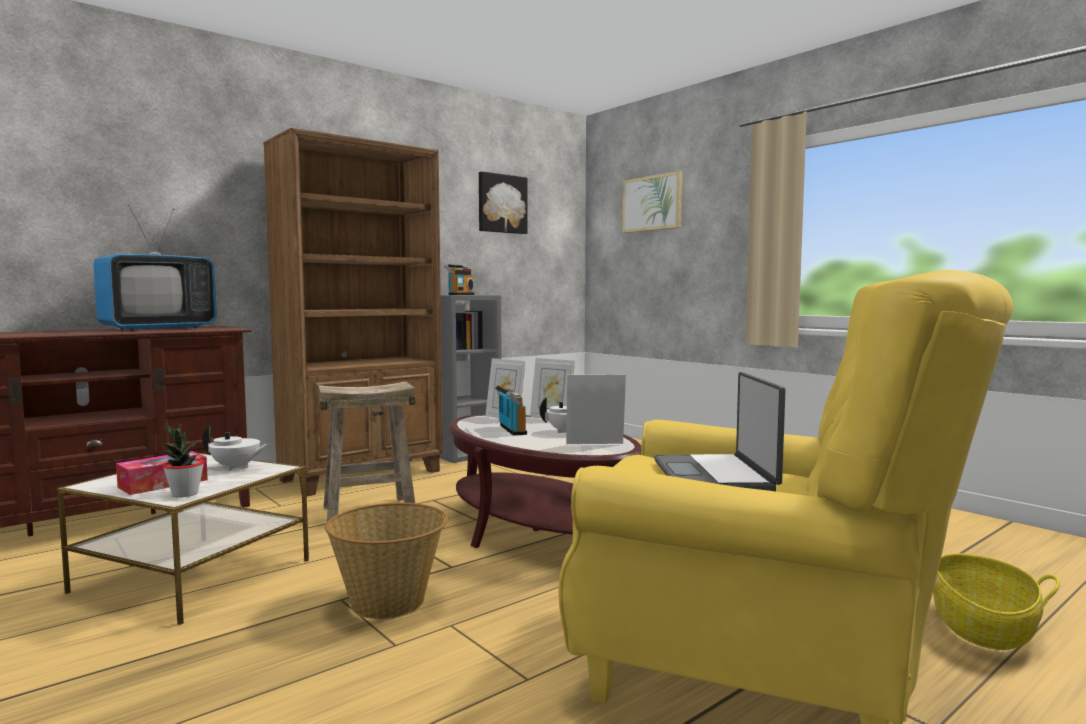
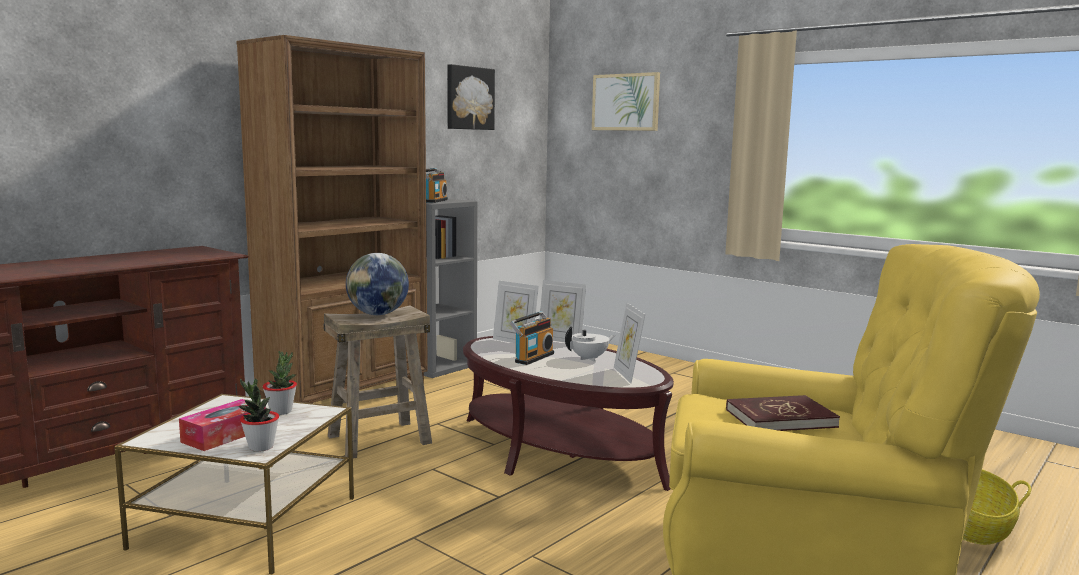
camera: 10 degrees left, 5 degrees up
(159, 328) = (143, 255): television -> none
(236, 467) = (281, 411): white teapot -> potted plant
(368, 387) = (378, 314): none -> globe
(389, 602) = (462, 537): basket -> none
(510, 430) = (532, 357): radio -> radio turned 60 degrees clockwise
(595, 445) = (627, 374): picture frame -> picture frame turned 90 degrees counterclockwise
(715, 476) = (780, 418): laptop -> red book

